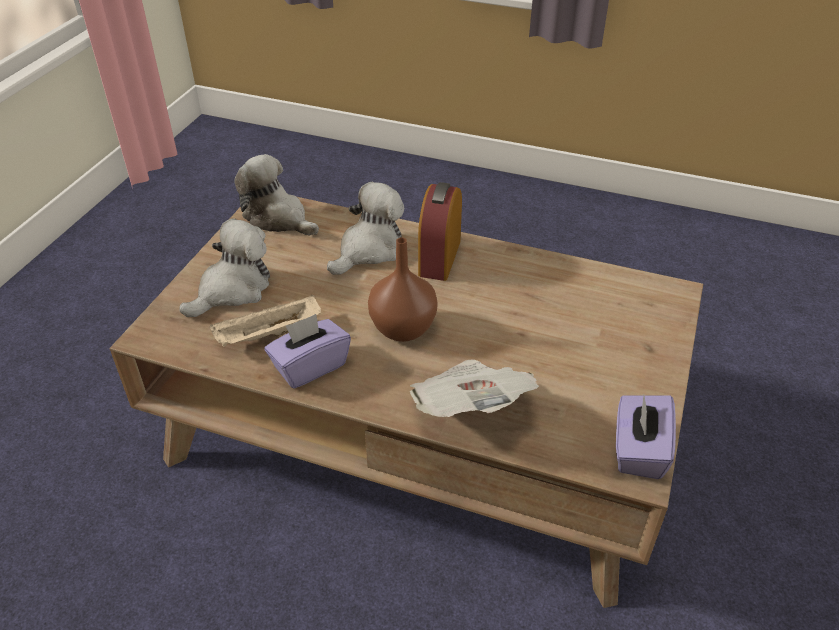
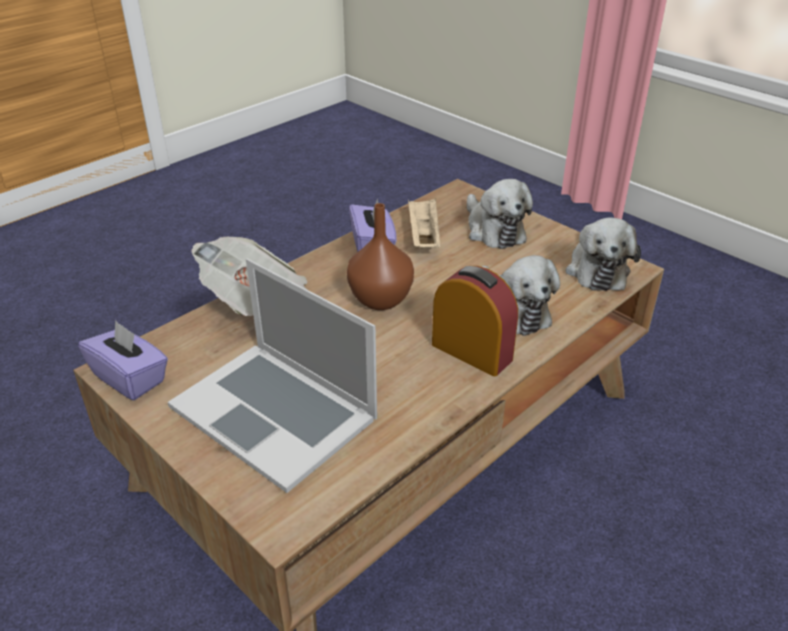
camera: 115 degrees right, 5 degrees down
(278, 218) = (596, 269): plush toy -> plush toy turned 120 degrees clockwise
(591, 337) = (274, 411): none -> laptop

